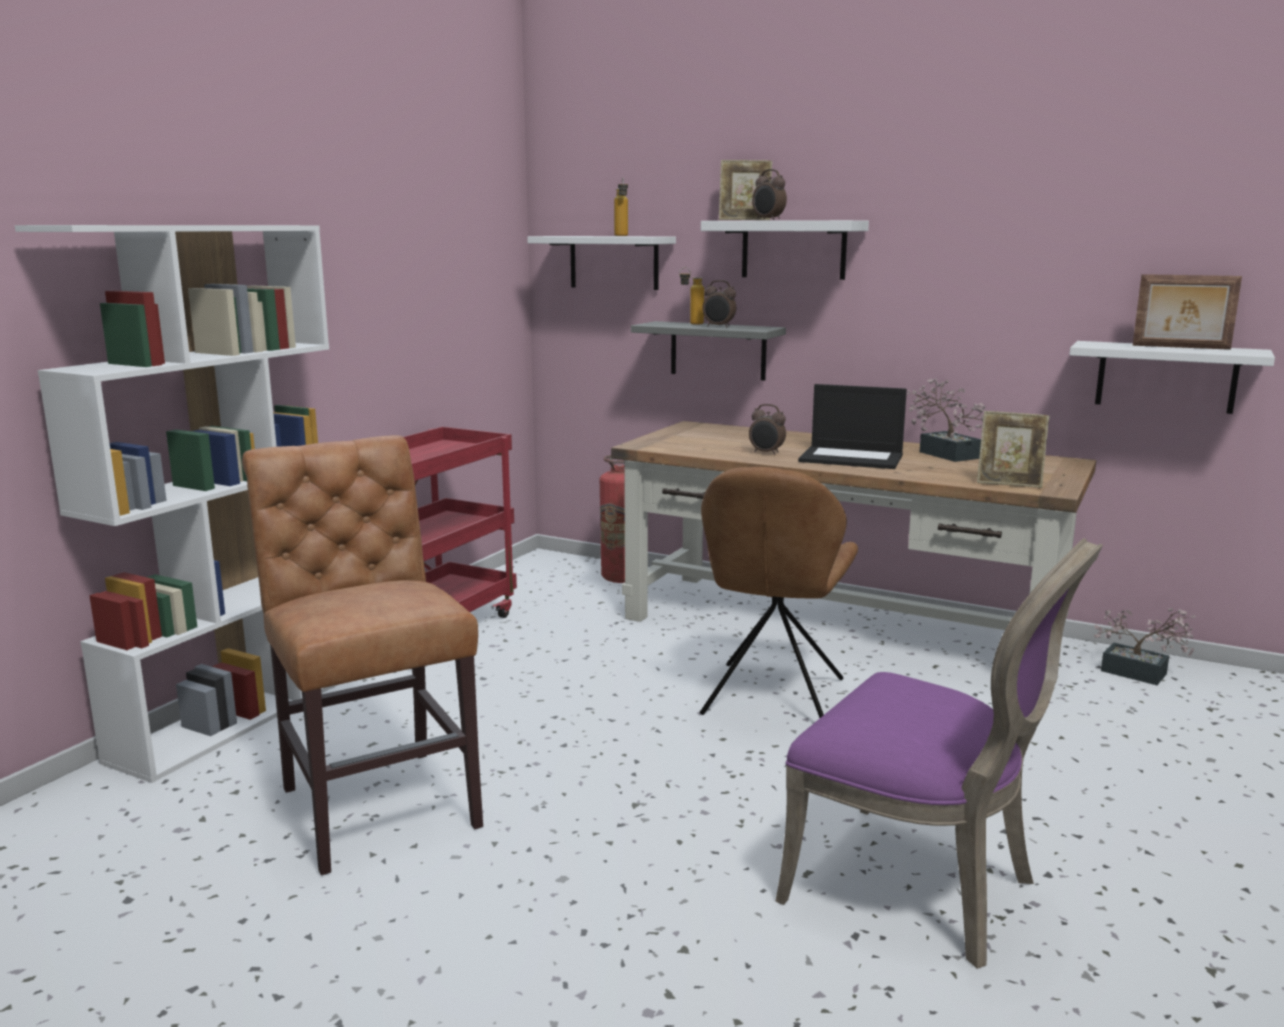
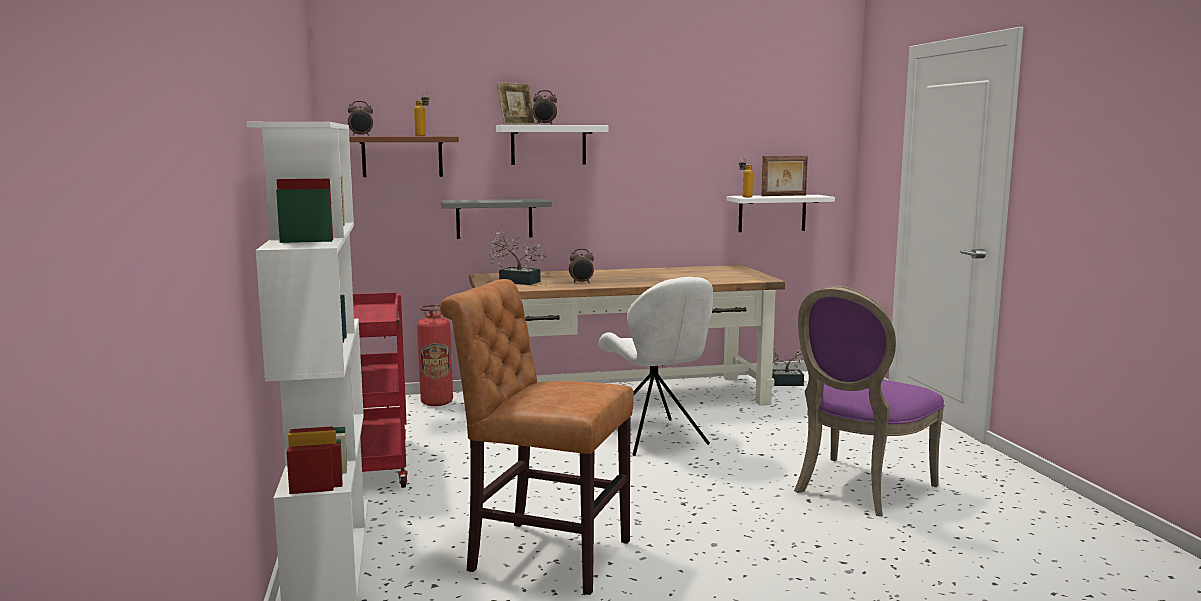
camera: 40 degrees left, 5 degrees down
(614, 262) = (402, 156): white shelf -> brown shelf
(691, 324) = (478, 200): bottle -> bottle (744, 197)
(718, 326) = (507, 200): alarm clock -> alarm clock (361, 136)
(772, 699) = (655, 438): brown chair -> white chair
(852, 458) = (634, 279): laptop -> none
(920, 888) = (858, 489): purple chair -> purple chair turned 135 degrees clockwise
(945, 453) = (670, 271): potted plant -> potted plant (515, 281)
(1009, 483) = (739, 279): picture frame -> none

